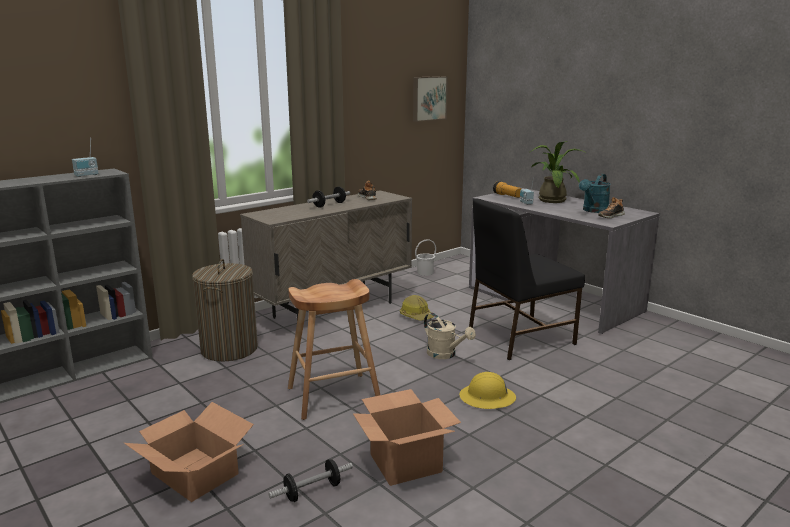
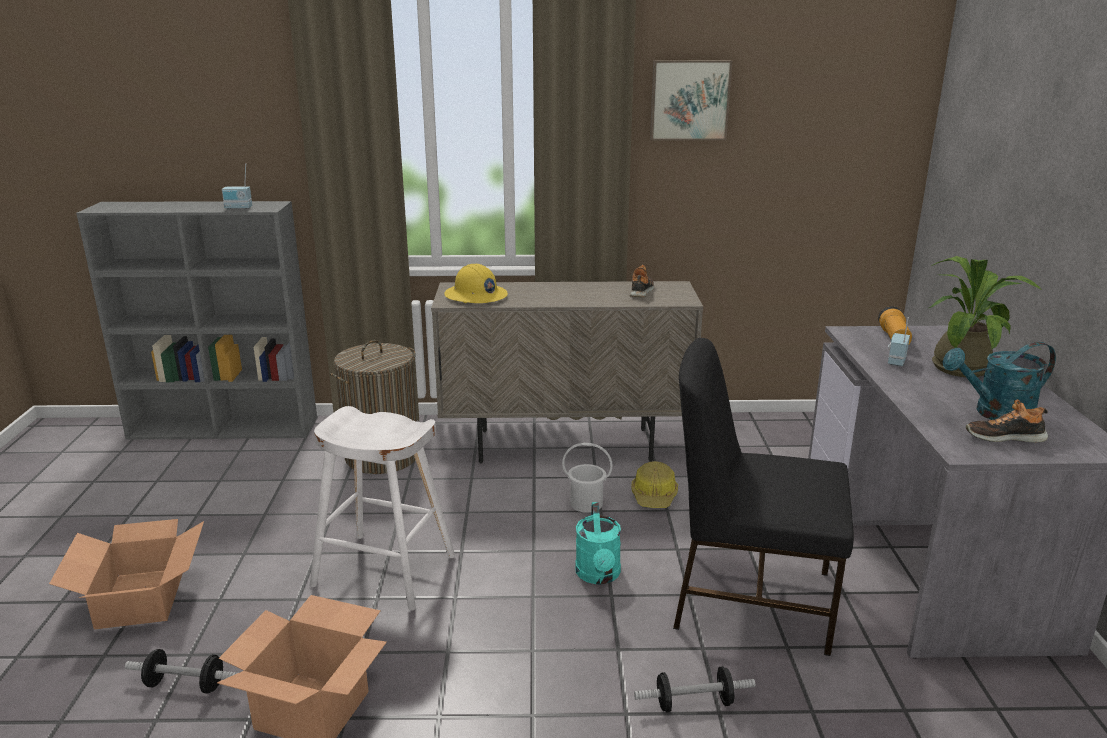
camera: 40 degrees right, 5 degrees up
(329, 205) = (565, 292): dumbbell -> dumbbell (693, 703)
(334, 396) = (385, 571): brown stool -> white stool
(425, 273) = (776, 428): white bucket -> white bucket (586, 504)
(428, 98) = (836, 135): picture -> picture (689, 100)
(445, 354) = (599, 576): beige watering can -> turquoise watering can
(487, 398) = (547, 674): yellow hard hat -> yellow hard hat (475, 296)

